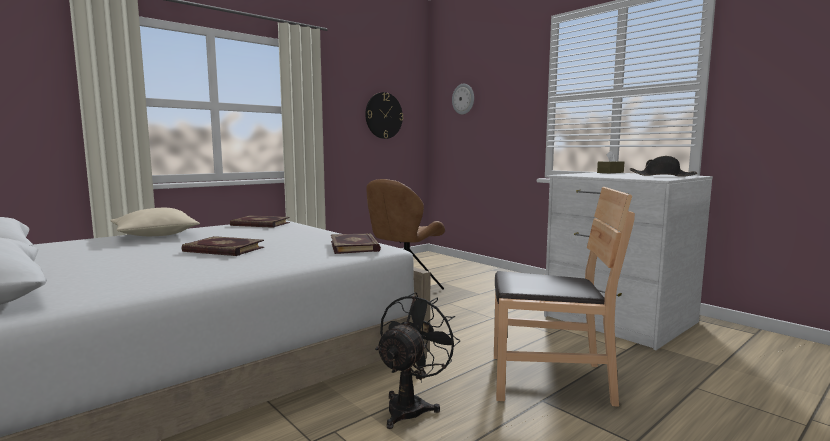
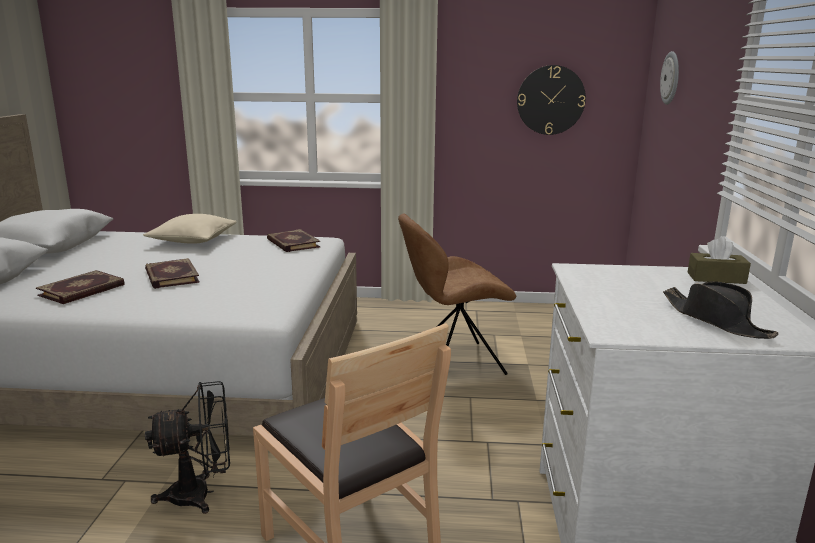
camera: 45 degrees right, 10 degrees up
(355, 246) = (254, 305): book -> book (82, 290)

